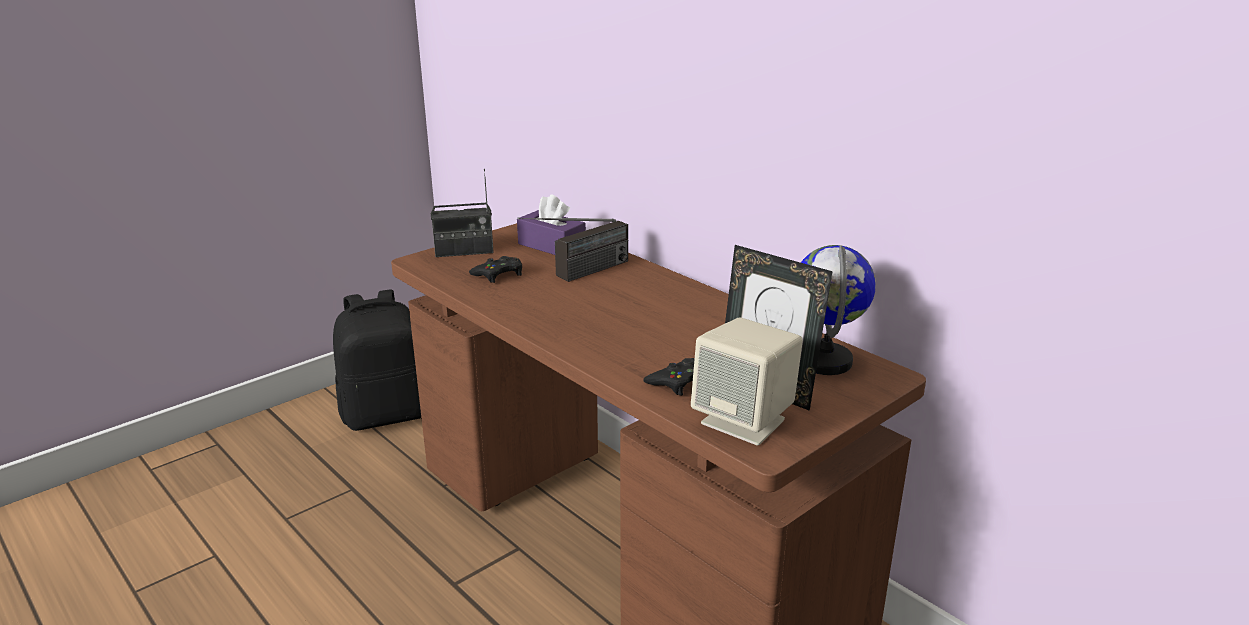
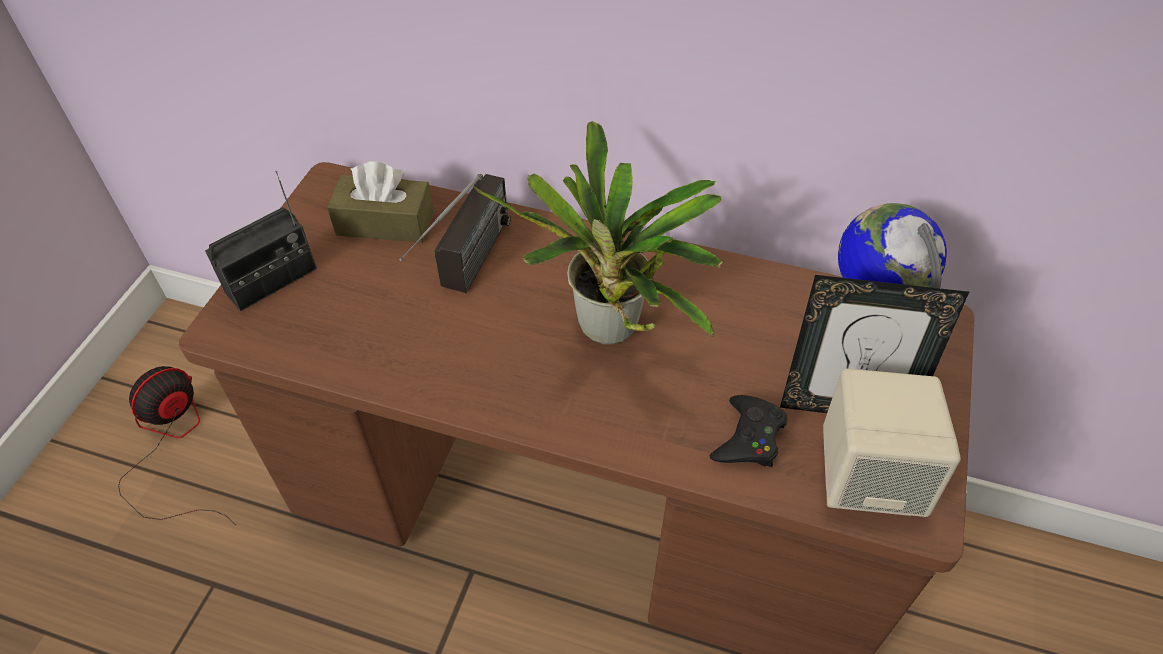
camera: 30 degrees left, 25 degrees up
(387, 414) = (173, 446): black backpack -> fan
(498, 274) = (362, 315): black game controller -> none
(551, 246) = (385, 223): purple tissue box -> brown tissue box
(638, 318) = (609, 333): none -> potted plant

